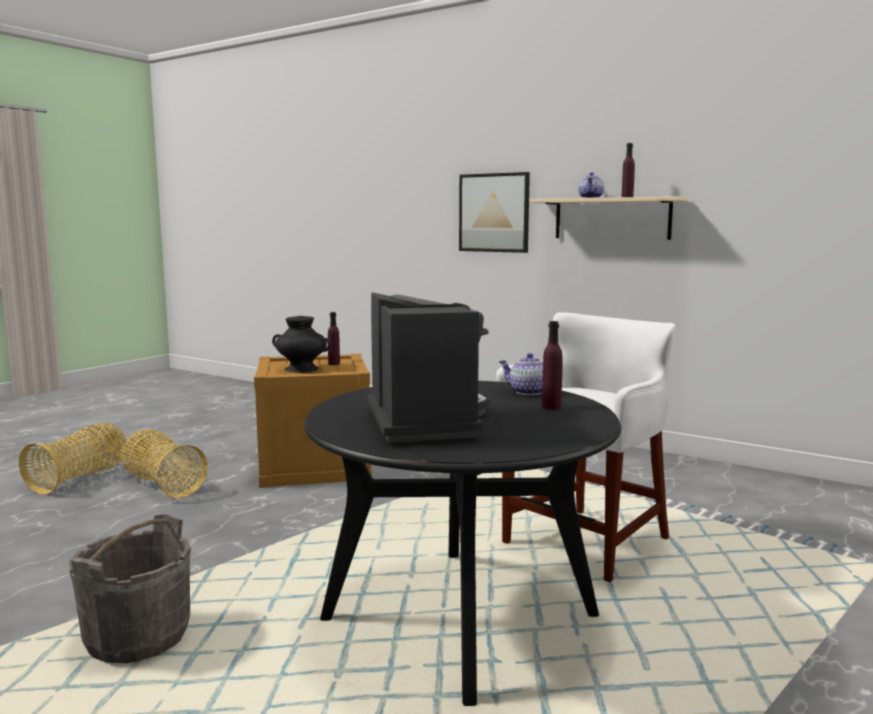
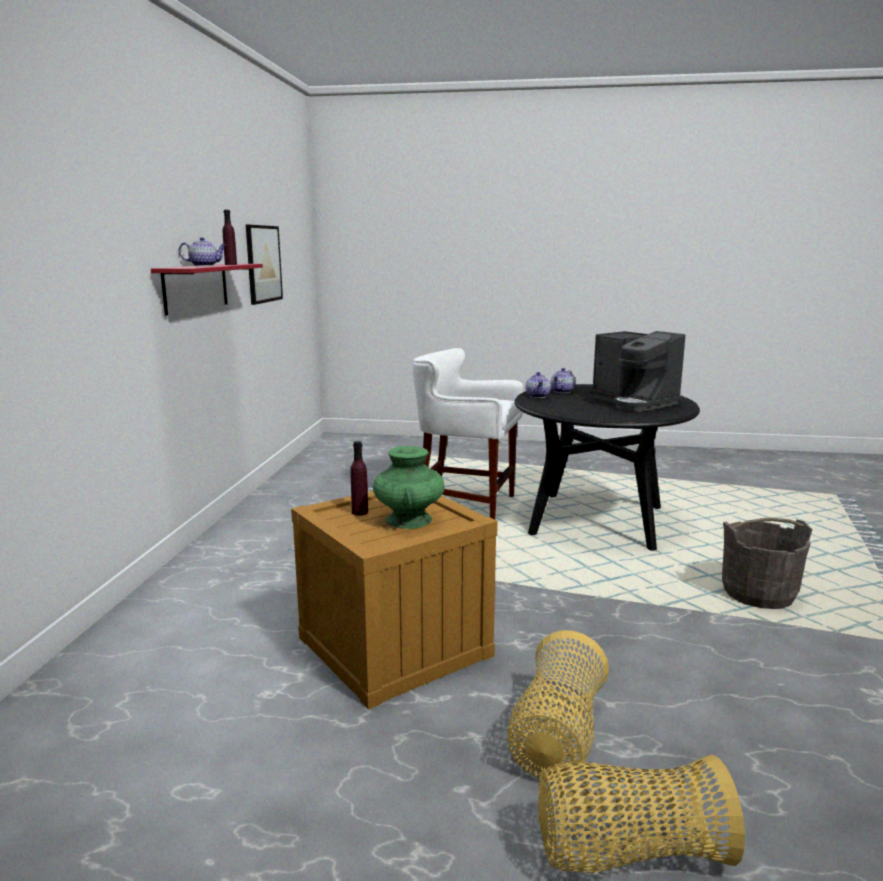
camera: 115 degrees left, 5 degrees up
(302, 369) = (409, 519): black vase -> green vase
(426, 421) = (634, 402): coffee machine -> coffee machine turned 90 degrees counterclockwise
(494, 213) = (108, 289): picture -> picture (263, 264)
(551, 406) = (562, 391): purple bottle -> teapot
(612, 218) = (196, 287): beige shelf -> red shelf

